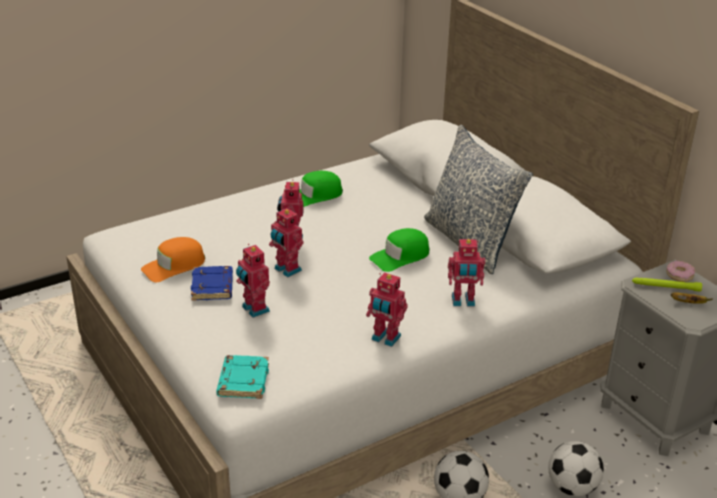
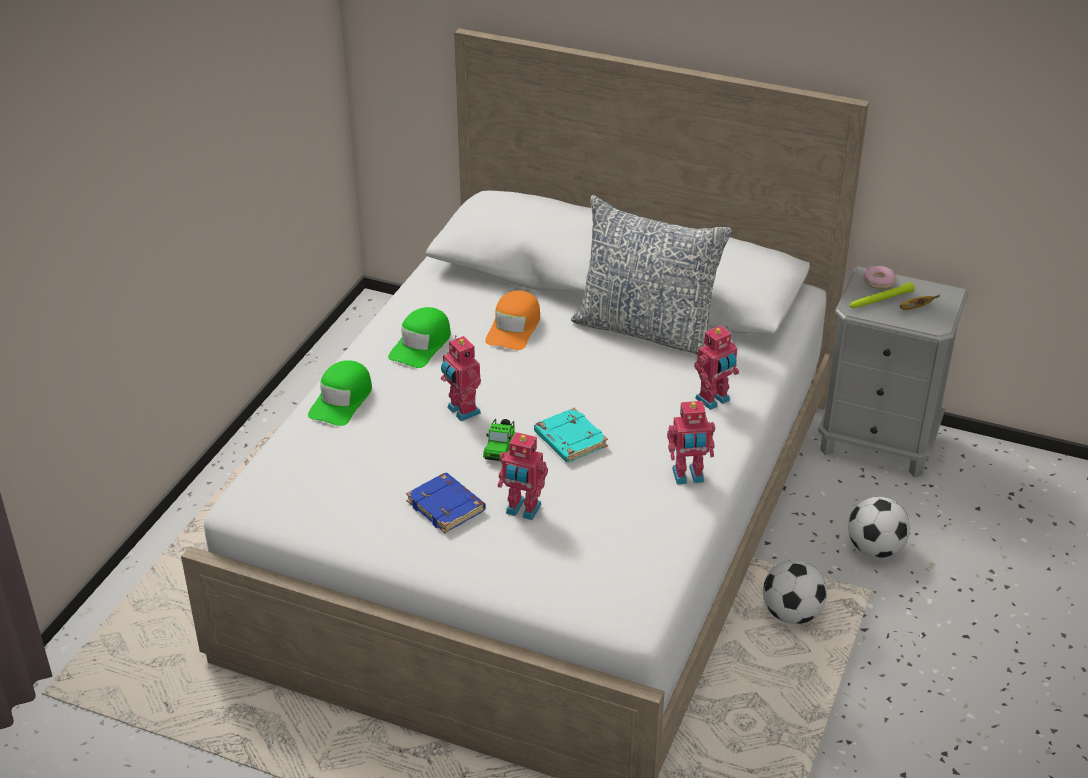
camera: 35 degrees left, 5 degrees up
(174, 266) = (371, 503): orange cap -> orange cap (514, 328)
(242, 380) = (607, 592): turquoise book -> turquoise book (569, 440)
(286, 270) = (500, 449): toy robot -> toy car
(400, 256) = (597, 378): green cap -> green cap (342, 400)

